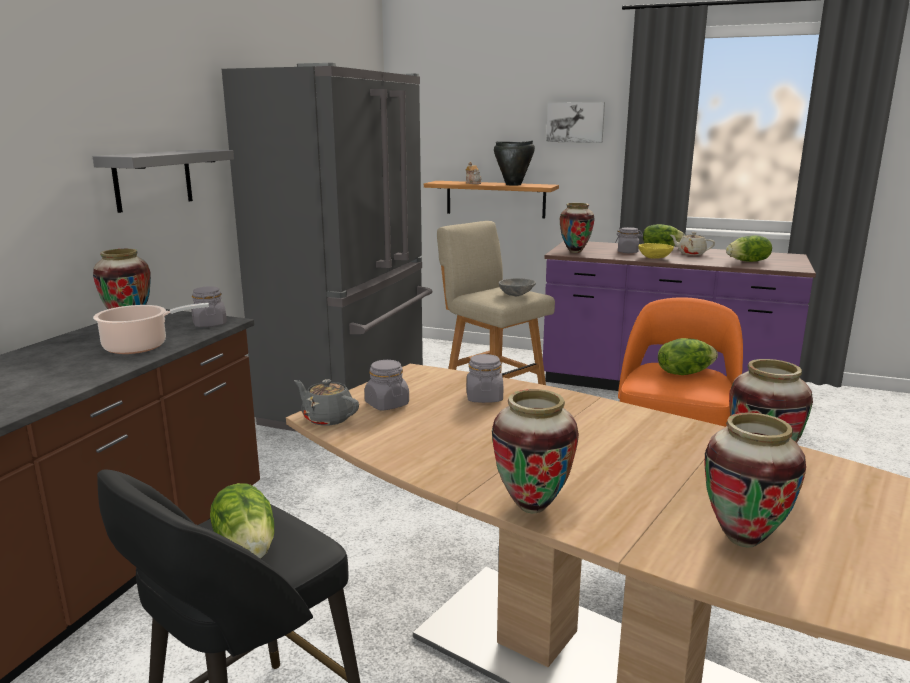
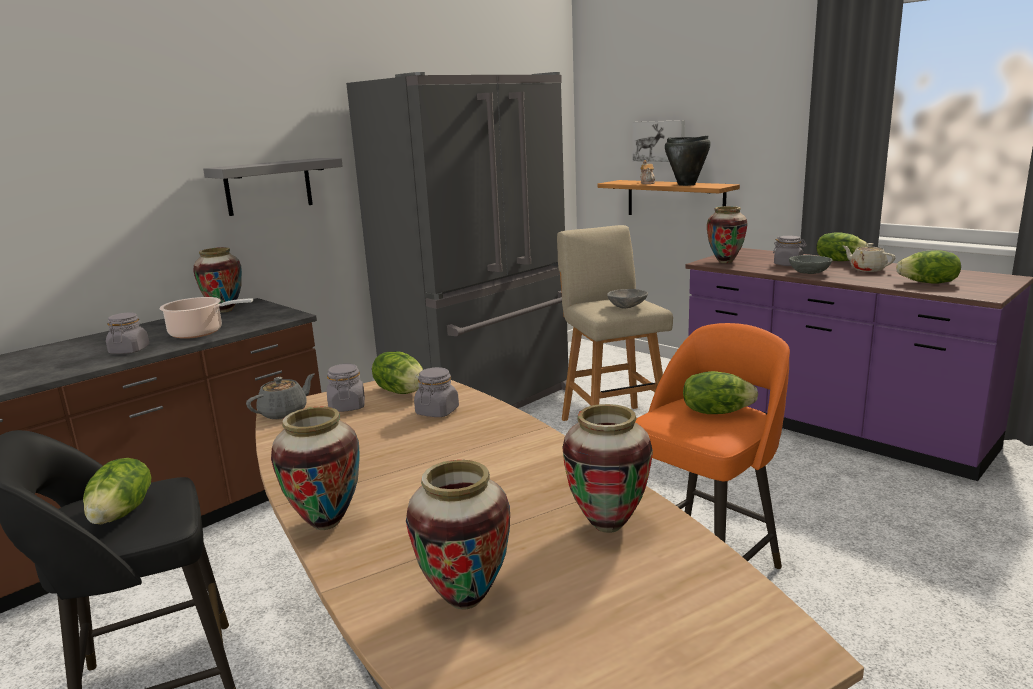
camera: 25 degrees right, 0 degrees up
(209, 324) = (276, 317): grey jar -> grey jar (129, 350)
(327, 418) = (284, 412): grey teapot -> grey teapot turned 75 degrees clockwise
(421, 384) = (402, 391): none -> lettuce
(575, 122) = (758, 113): picture -> picture (659, 141)
(655, 258) = (809, 273): yellow bowl -> grey bowl

